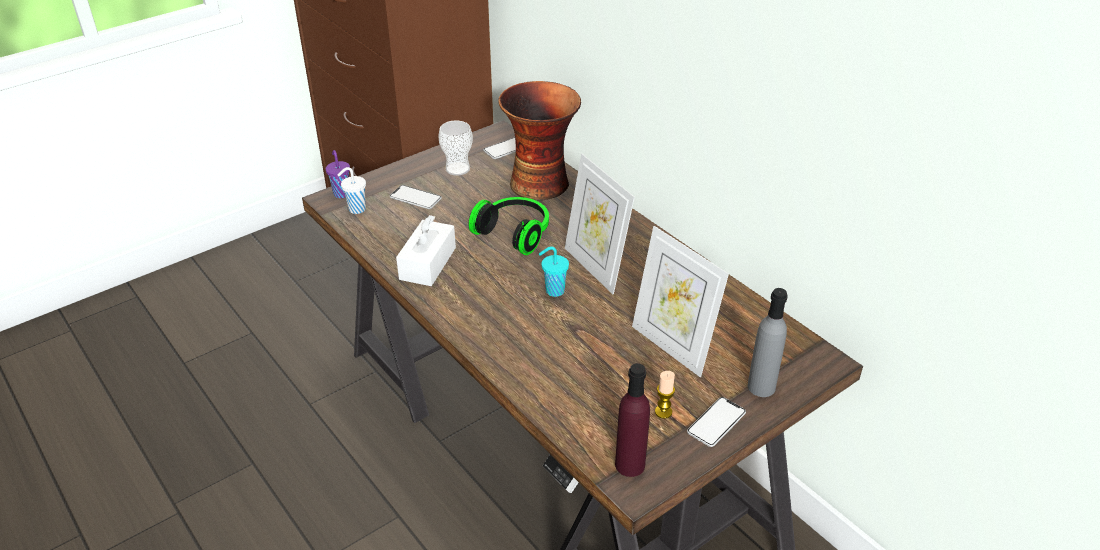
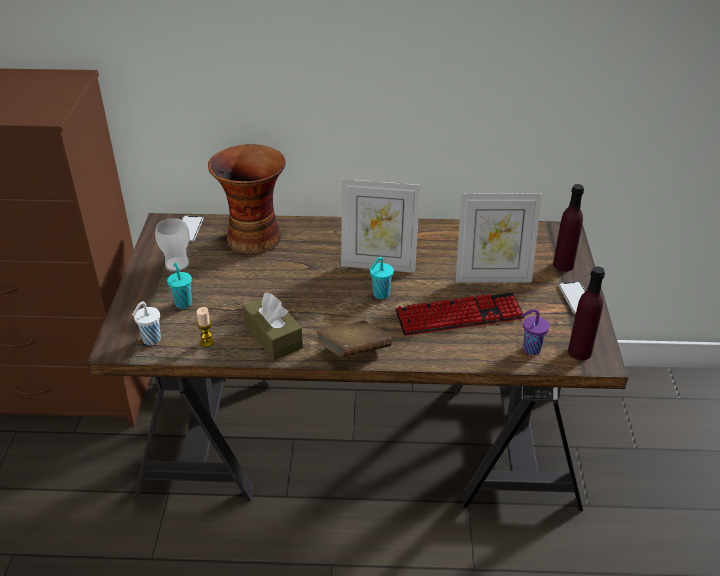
camera: 50 degrees left, 0 degrees up
(341, 193) = (116, 338): purple cup -> purple cup (530, 349)
(415, 198) = (183, 303): phone -> turquoise cup
(427, 263) = (273, 336): white tissue box -> brown tissue box
(458, 316) = (353, 351): none -> brown book
(515, 233) = (295, 278): headphones -> none
(584, 354) = (459, 316): none -> keyboard
(663, 412) = (547, 313): candle -> candle (207, 342)
(761, 387) = (563, 265): grey bottle -> purple bottle

